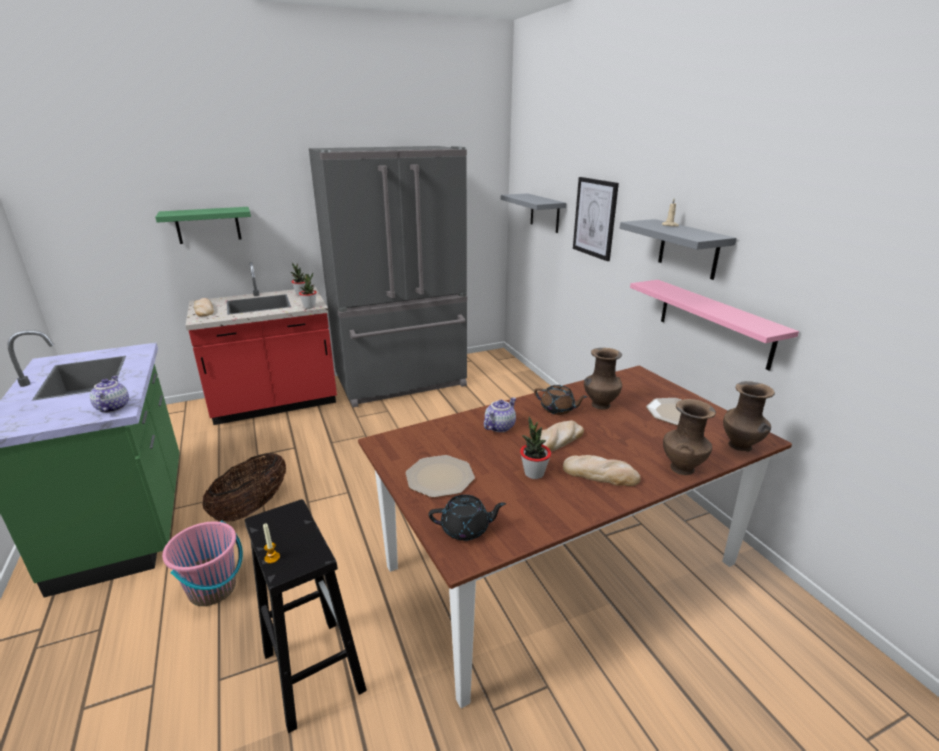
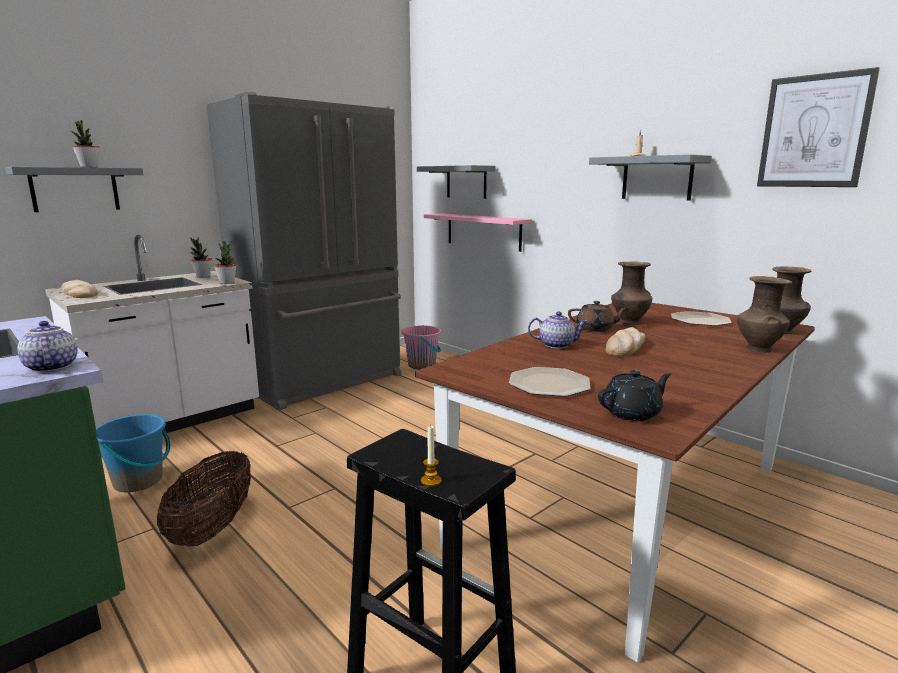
camera: 20 degrees left, 10 degrees down
(208, 225) = (75, 189): green shelf -> grey shelf
(213, 589) = (216, 629): pink bucket -> pink bucket (422, 365)
(228, 456) = (138, 481): none -> blue bucket
(275, 404) = (171, 420): red counter -> white counter
(499, 426) = (556, 345): teapot -> teapot turned 75 degrees clockwise
(534, 473) = (638, 369): potted plant -> potted plant (89, 167)
(595, 218) = (535, 173): picture -> picture (814, 131)
(600, 474) = (698, 361): bread -> none
(714, 322) = (696, 241): pink shelf -> pink shelf (483, 231)

